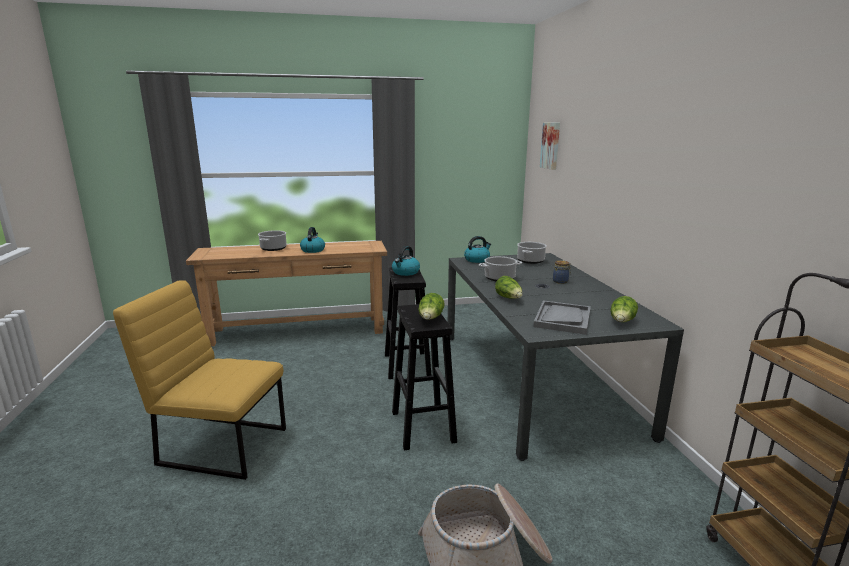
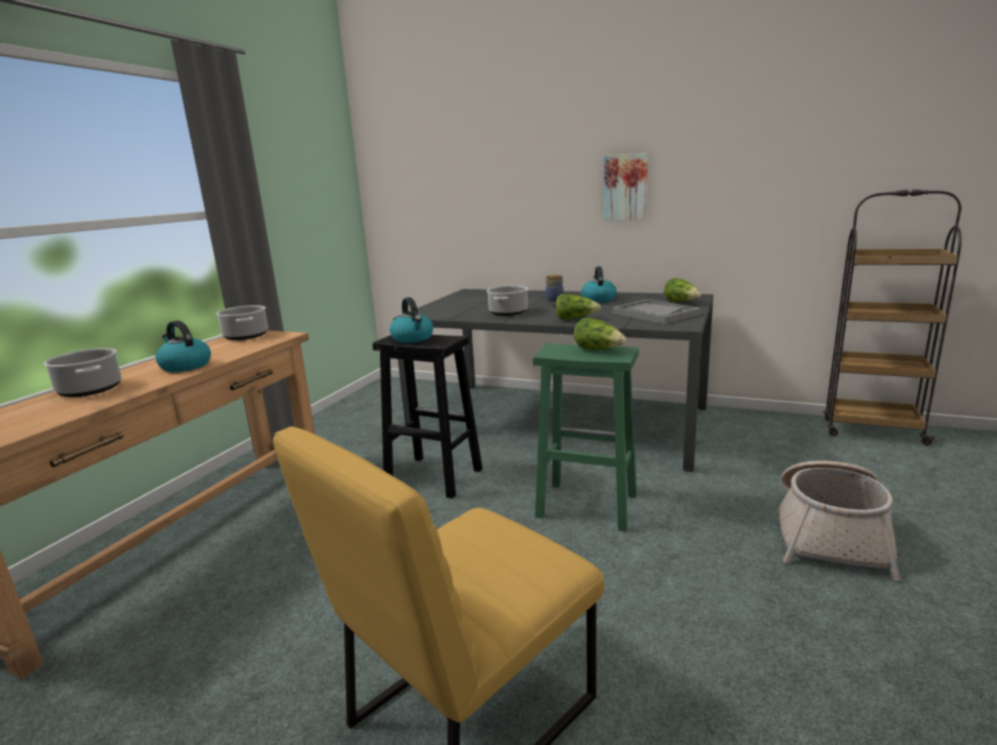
camera: 55 degrees left, 0 degrees up
(422, 426) = (585, 505): black stool -> green stool
(477, 260) = (428, 310): kettle -> kettle (598, 299)
(530, 261) = (475, 297): cooking pot -> cooking pot (246, 336)
(551, 145) = (424, 158): picture -> picture (626, 187)

